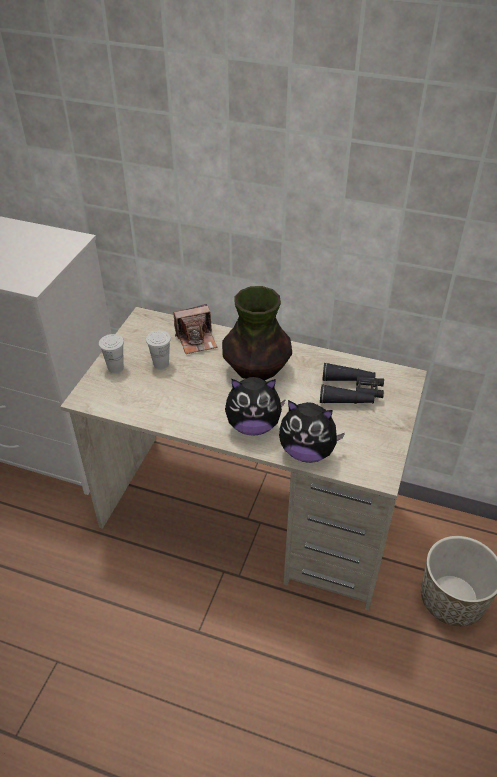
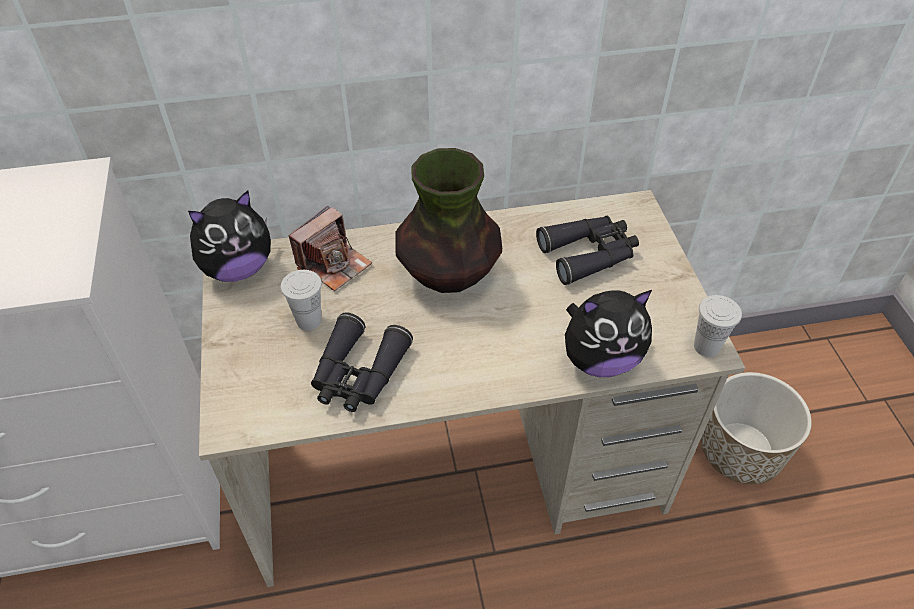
camera: 30 degrees left, 5 degrees up
(115, 368) = (243, 355): white cup -> white cup (706, 346)
(165, 401) = (358, 374): none -> black binoculars
(253, 426) = (505, 355): plush toy -> plush toy (238, 268)

